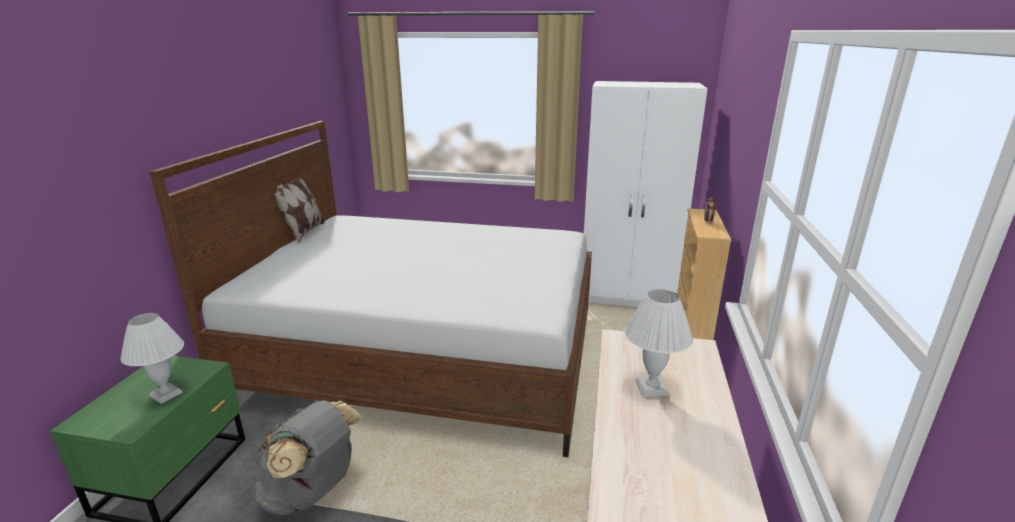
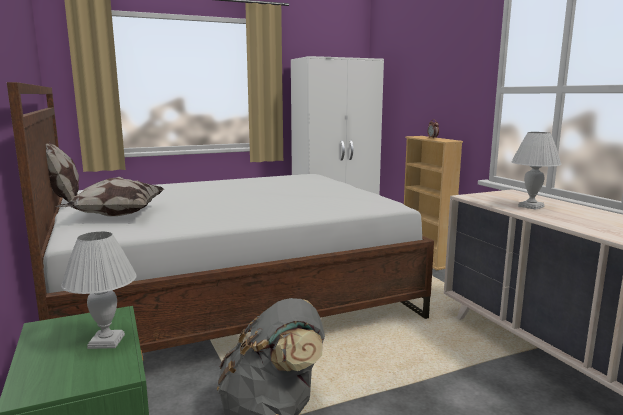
camera: 35 degrees left, 10 degrees down
(300, 264) = (116, 215): none -> pillow

